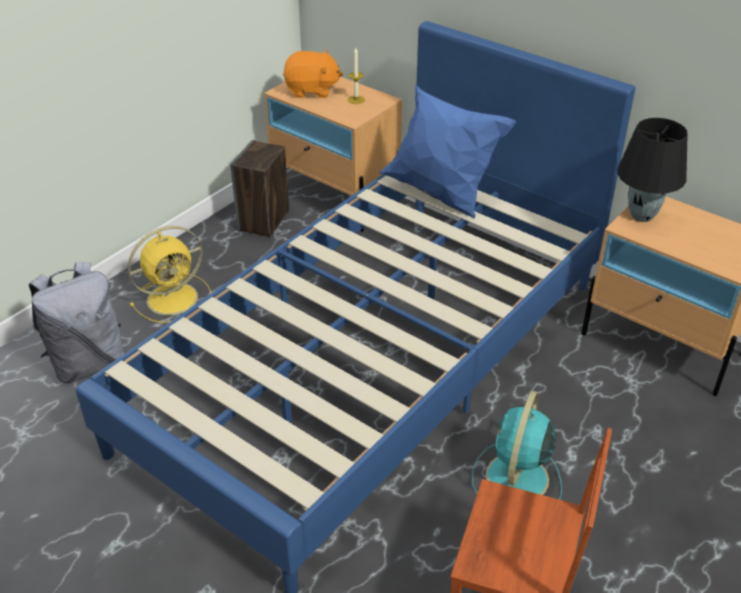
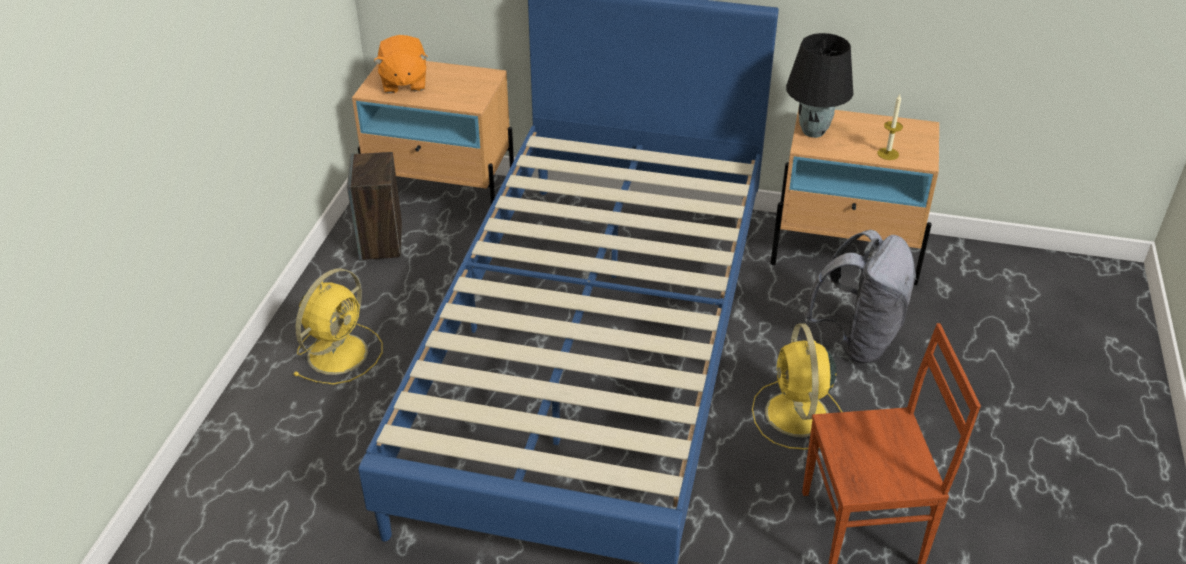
camera: 25 degrees left, 0 degrees up
(88, 363) = (291, 451): grey backpack -> grey backpack (857, 340)
(311, 90) = (403, 82): orange plush toy -> orange plush toy turned 105 degrees clockwise
(356, 100) = (459, 82): candle -> candle (888, 154)
(440, 195) = (590, 162): blue pillow -> none
(516, 480) = (797, 416): turquoise fan -> yellow fan

